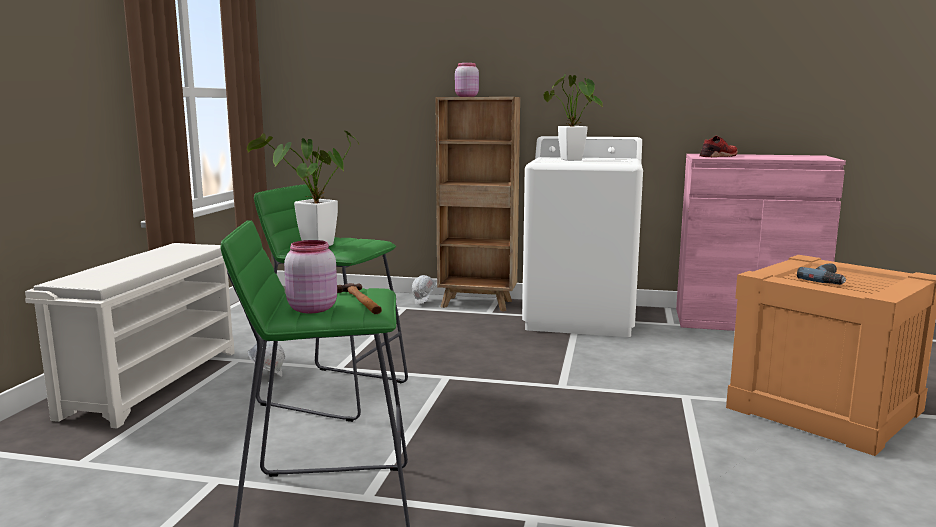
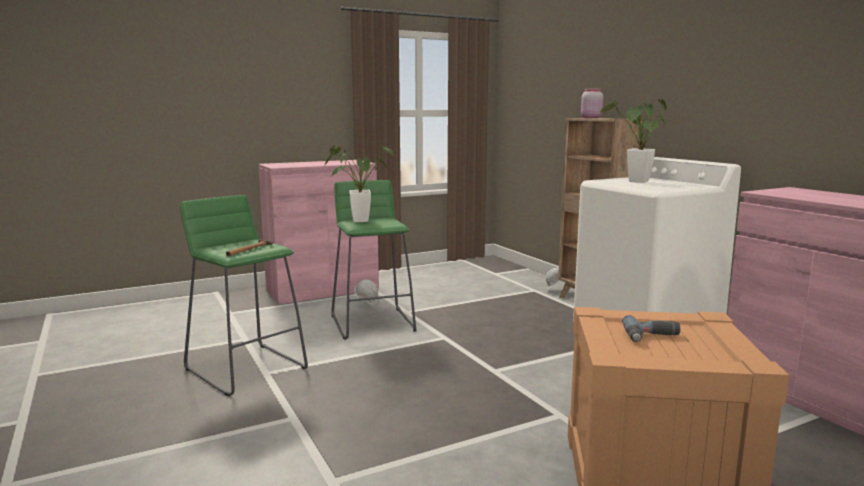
camera: 50 degrees right, 0 degrees up
(153, 382) = (322, 290): white shoe rack -> pink cabinet
(311, 308) = (223, 247): pink jar -> none
(719, 156) = (791, 193): red shoe -> none

